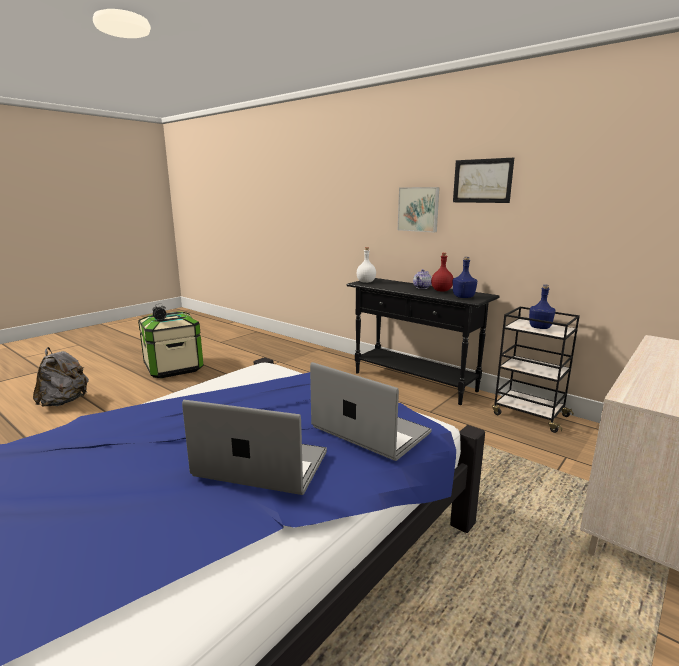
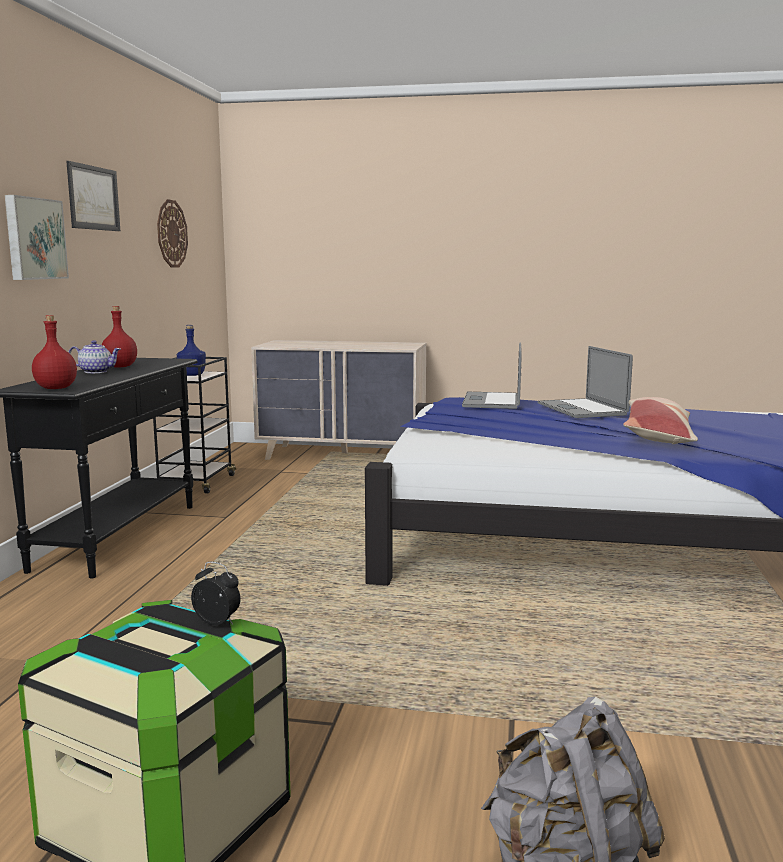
camera: 120 degrees left, 5 degrees down
(116, 453) = (658, 435): none -> pillow
(366, 282) = (56, 388): white bottle -> red bottle
(463, 297) = (160, 361): blue bottle -> none
(611, 203) = (171, 234): none -> wall clock

